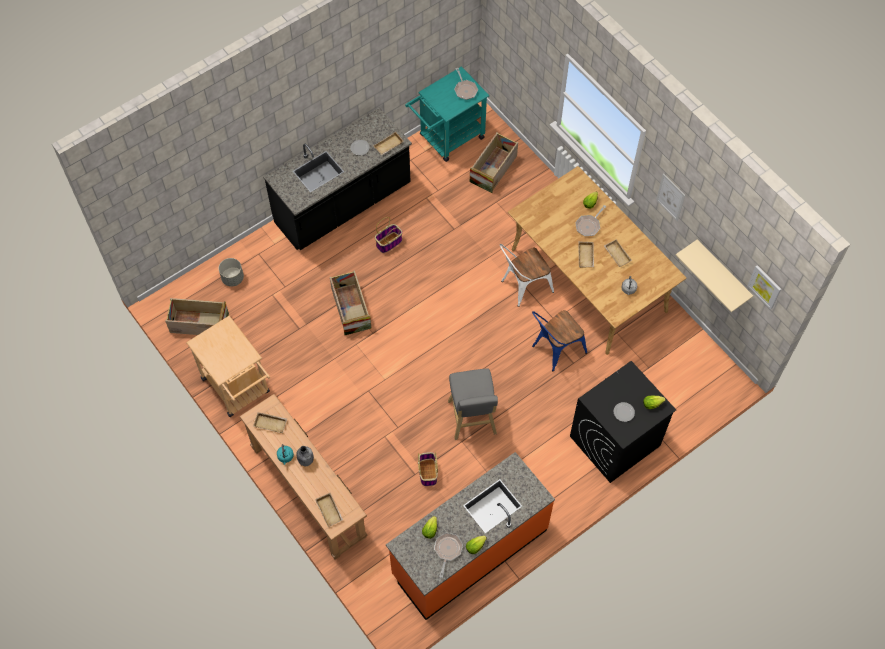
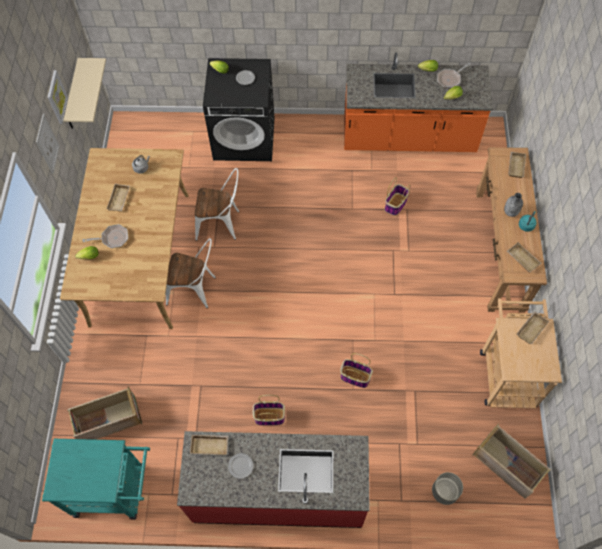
camera: 140 degrees left, 0 degrees up
(343, 205) = (278, 492): black counter -> red counter
(350, 308) = (354, 377): crate -> basket
(465, 89) = (69, 464): frying pan -> none
(472, 420) = (331, 217): grey stool -> none
(555, 350) = (222, 224): blue chair -> white chair
(586, 256) = (143, 215): beige tray -> beige tray (531, 328)
(765, 286) = (70, 31): picture -> picture (56, 97)

